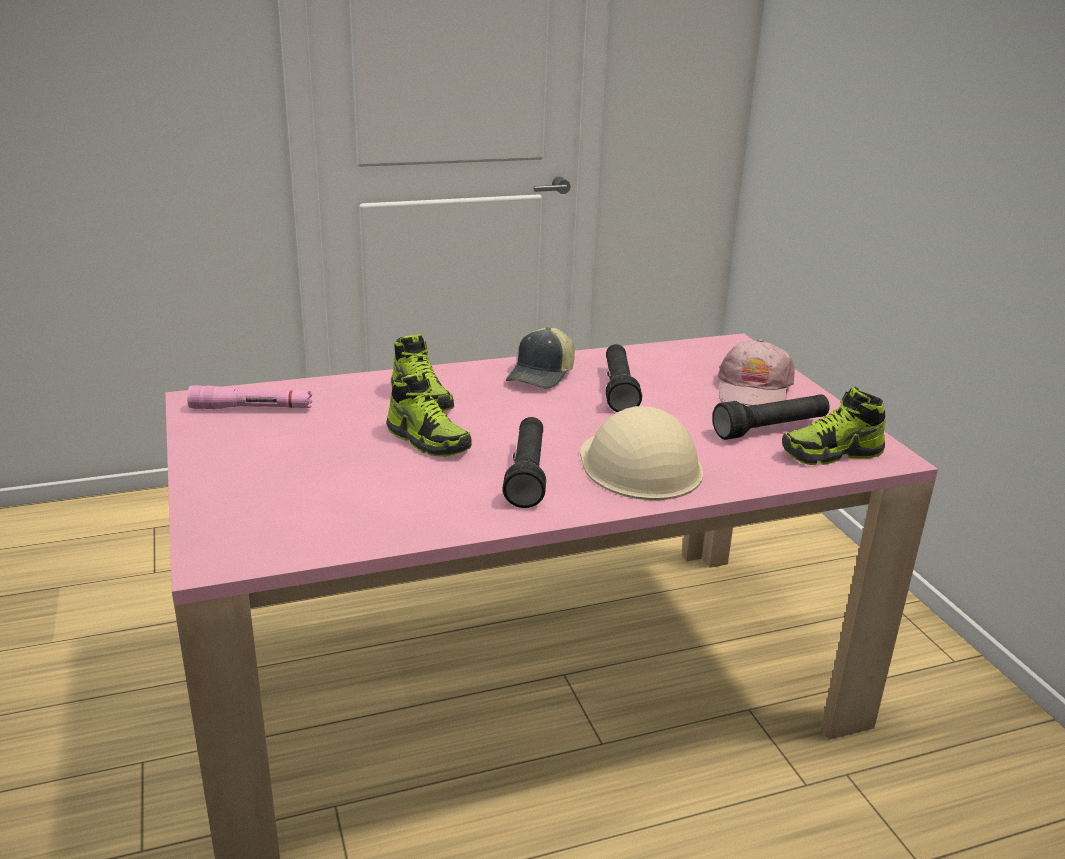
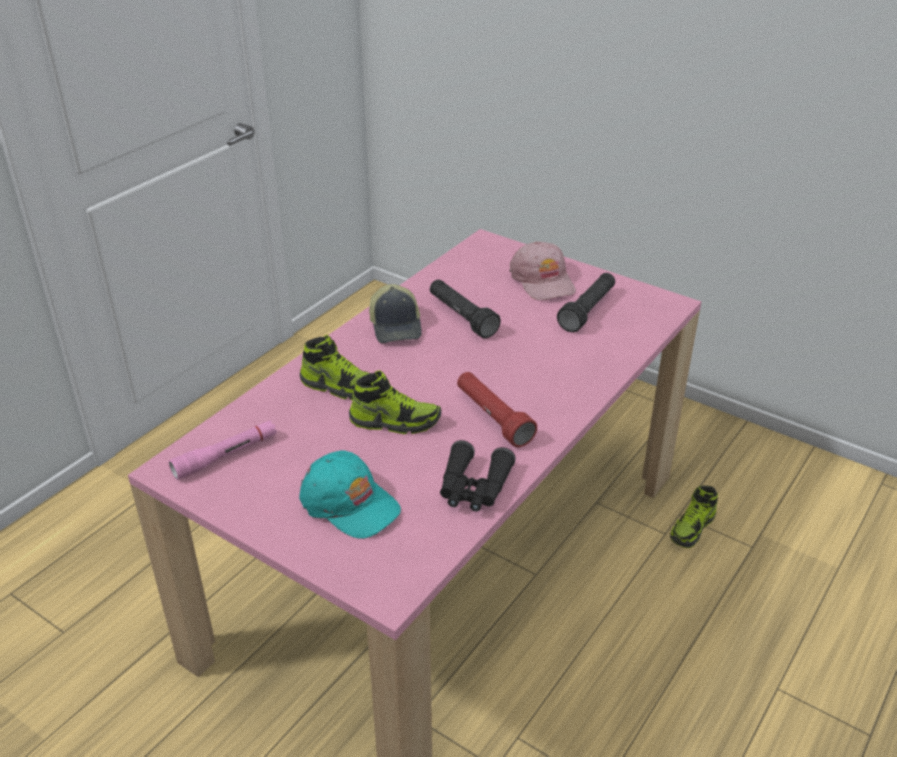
camera: 35 degrees left, 10 degrees up
(292, 481) = (349, 503): none -> turquoise cap
(420, 518) = (473, 488): none -> black binoculars
(527, 474) = (493, 418): black flashlight -> red flashlight
(640, 464) = (548, 376): beige hard hat -> none
(831, 454) = (640, 315): shoe -> shoe (692, 529)

